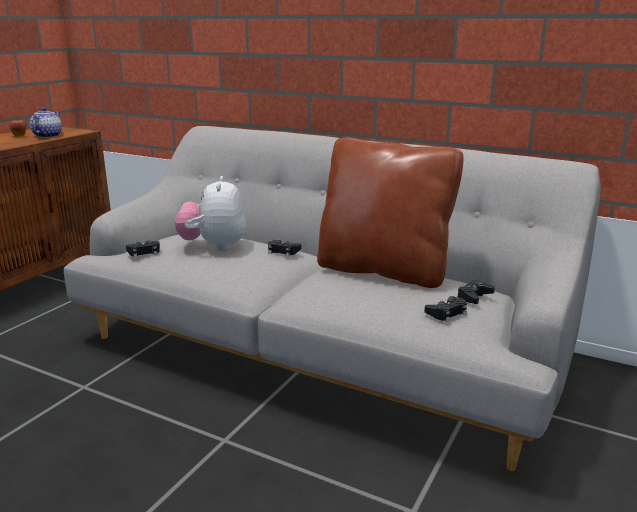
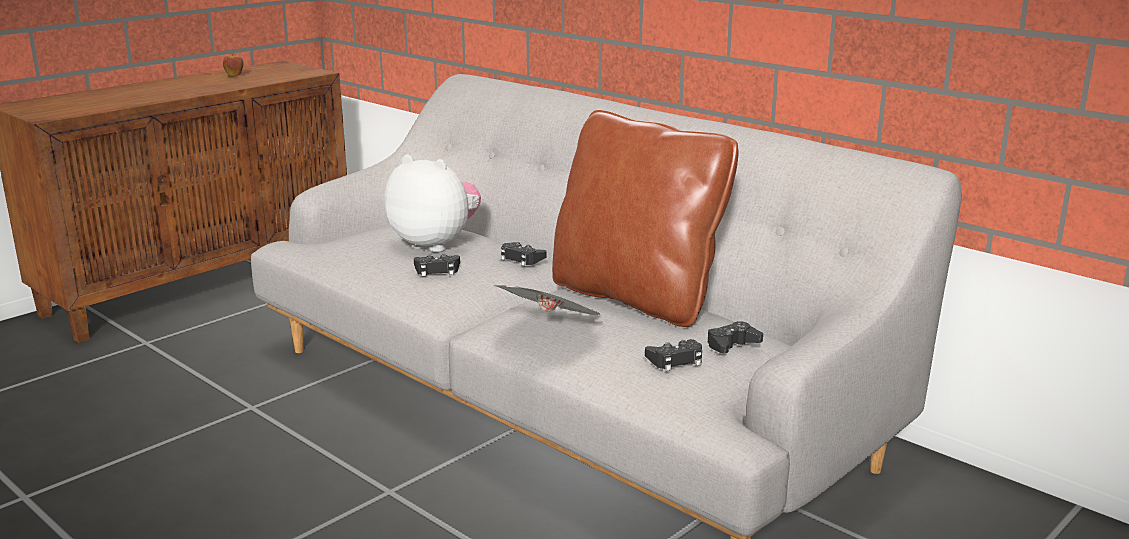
camera: 15 degrees right, 0 degrees up
(48, 136) = (268, 77): teapot -> none
(144, 252) = (345, 243): black game controller -> black game controller (437, 270)
(214, 246) = (436, 244): plush toy -> plush toy turned 105 degrees clockwise
(343, 301) = (551, 330): none -> newspaper

